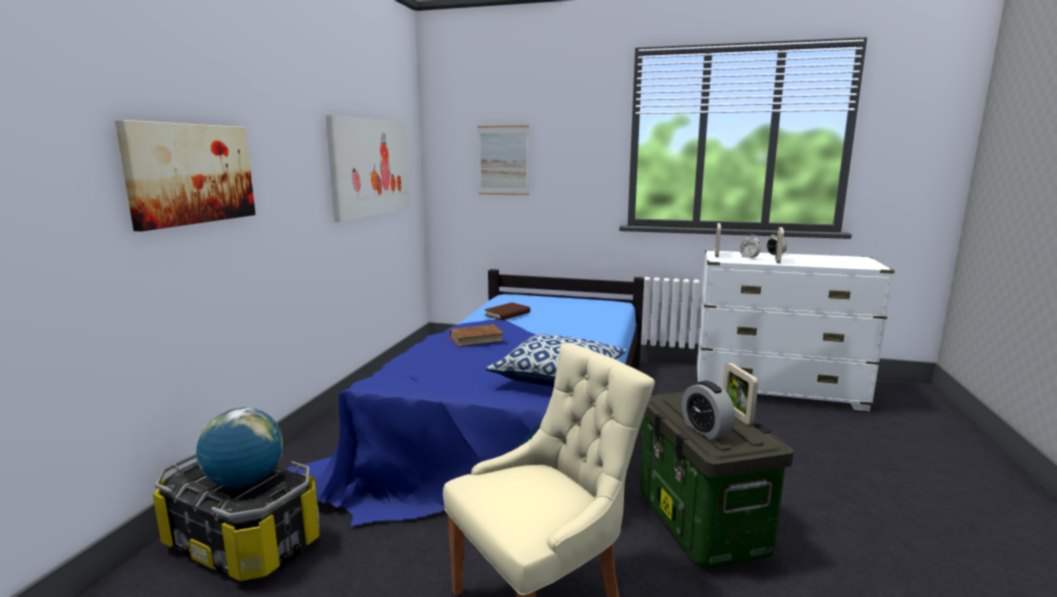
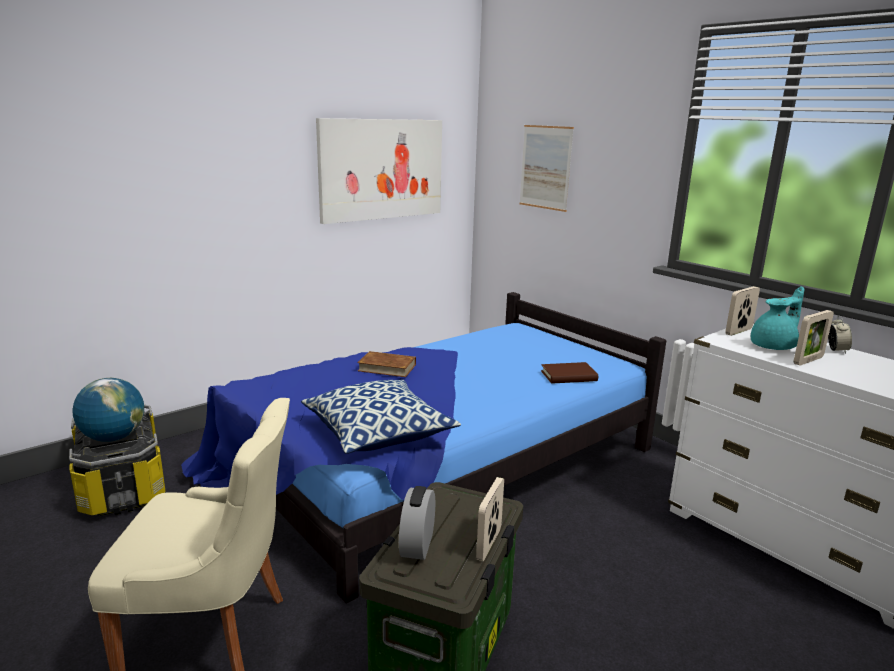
camera: 35 degrees right, 5 degrees up
(191, 174) = (139, 177): picture -> none
(507, 314) = (471, 348): brown book -> brown book (568, 376)
(749, 258) = (774, 346): alarm clock -> turquoise teapot

